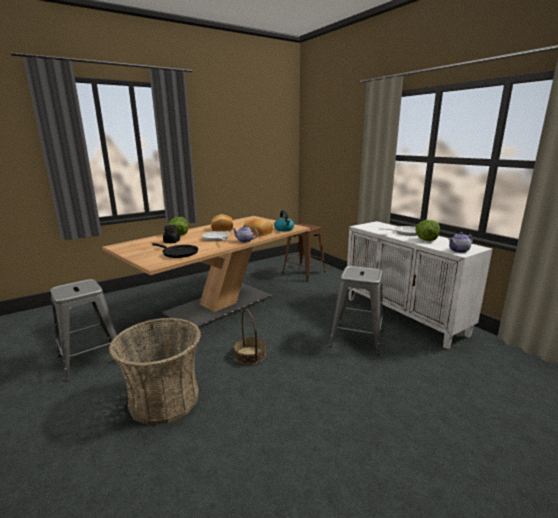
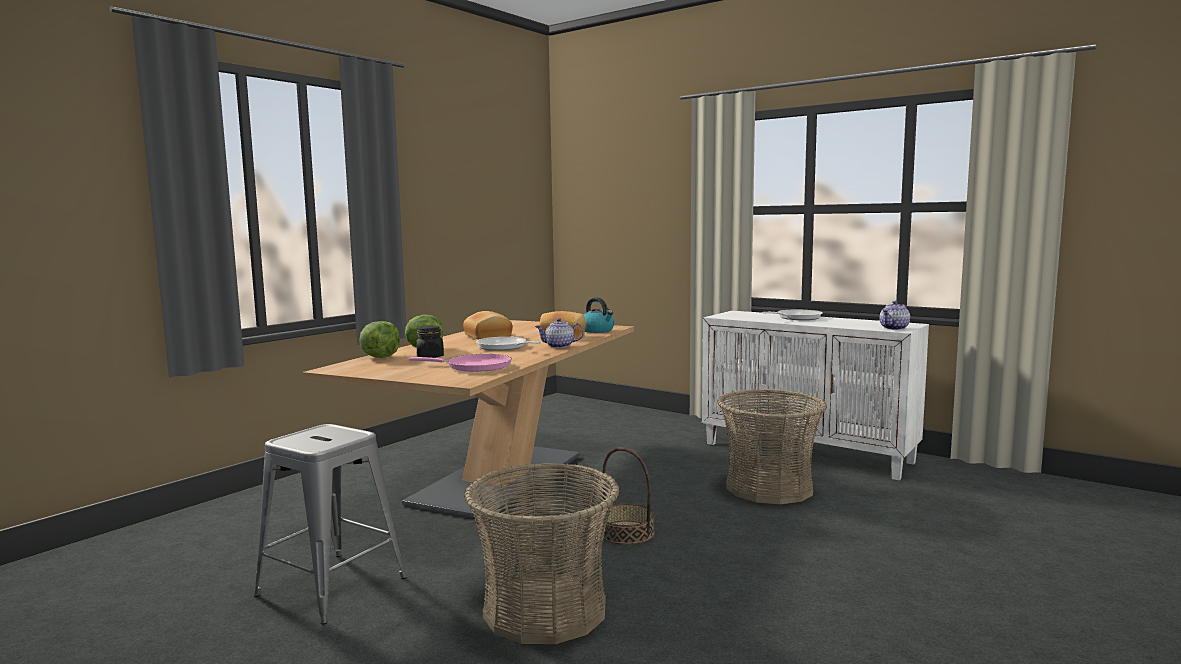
camera: 20 degrees left, 10 degrees down
(178, 253) = (474, 367): black frying pan -> pink frying pan
(303, 273) = (598, 419): brown stool -> none
(357, 338) = (768, 487): grey stool -> basket
(426, 240) = (836, 322): lettuce -> lettuce (380, 357)

